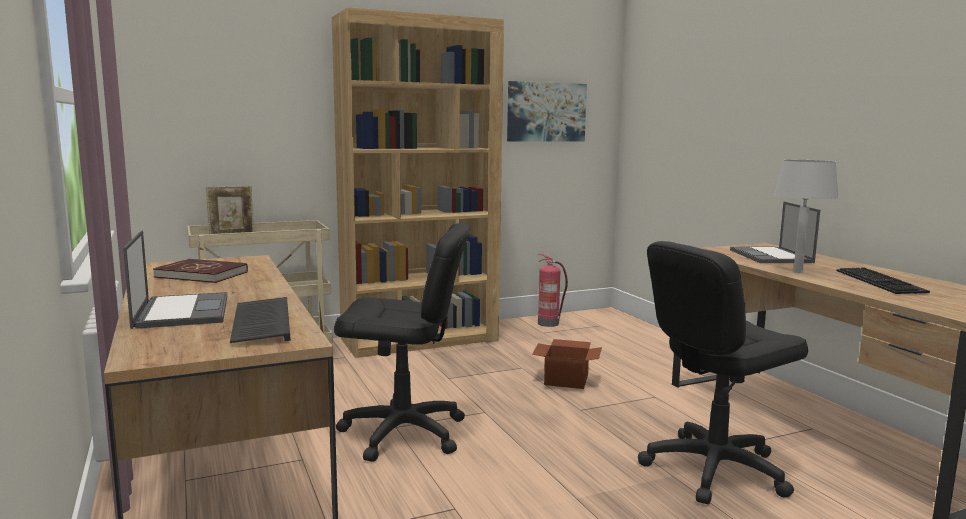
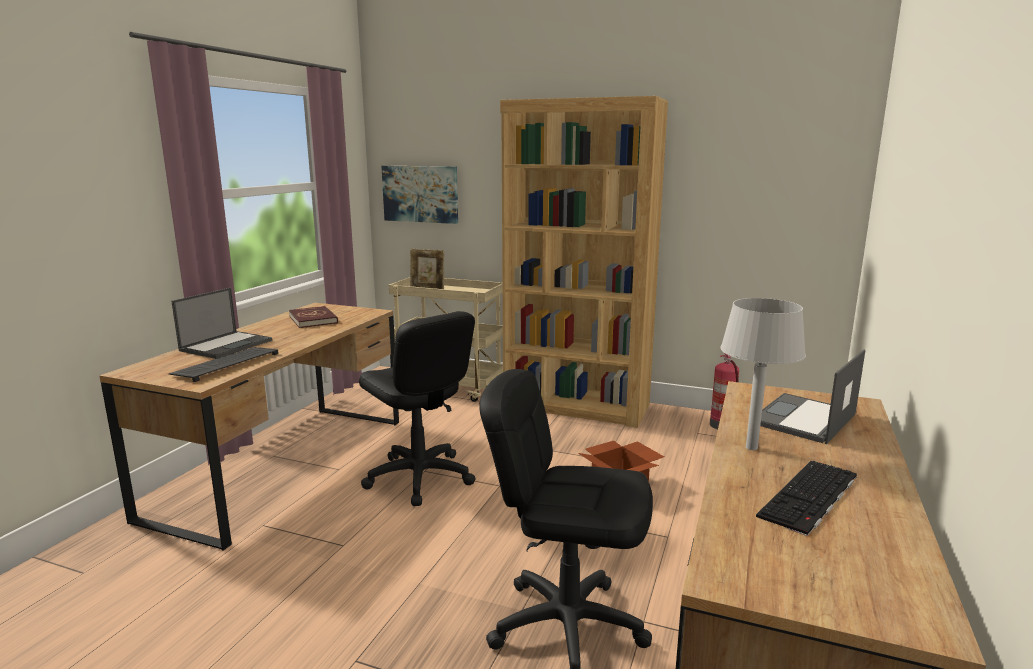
camera: 45 degrees right, 5 degrees up
(546, 112) = (755, 190): picture -> picture (420, 194)

